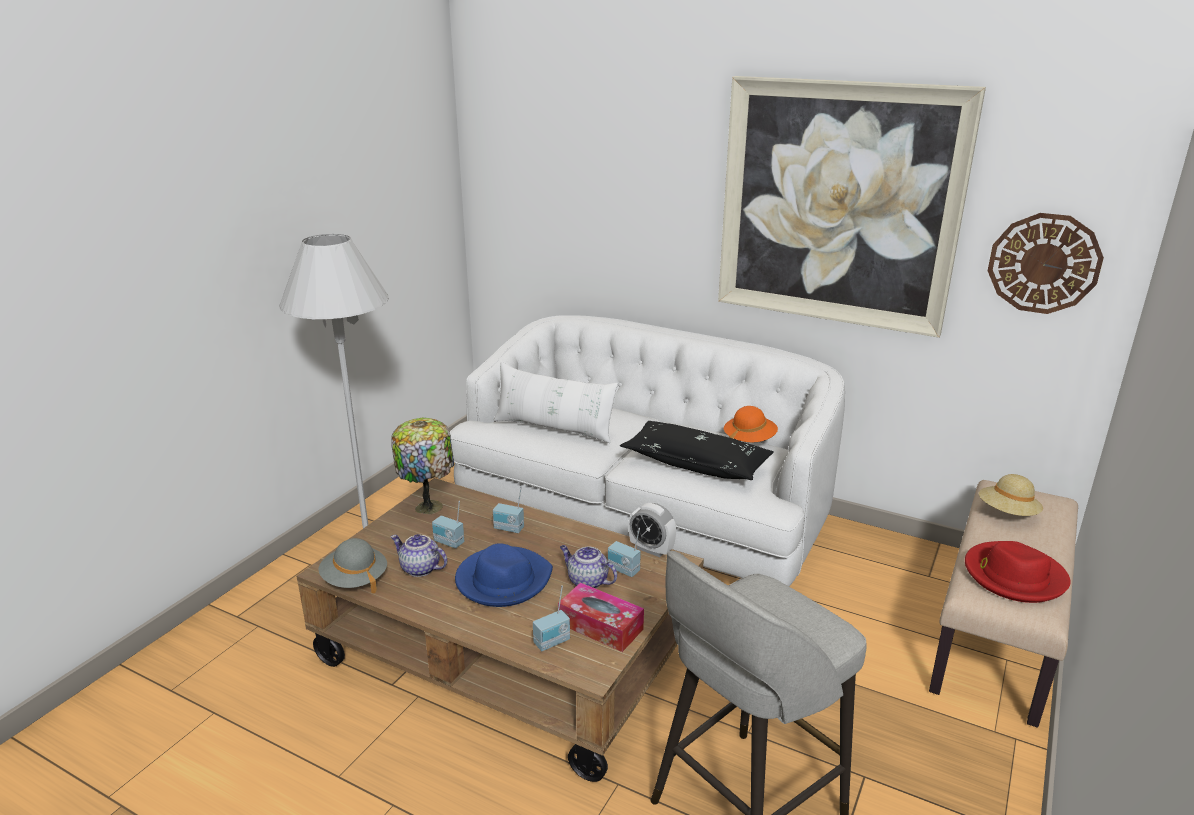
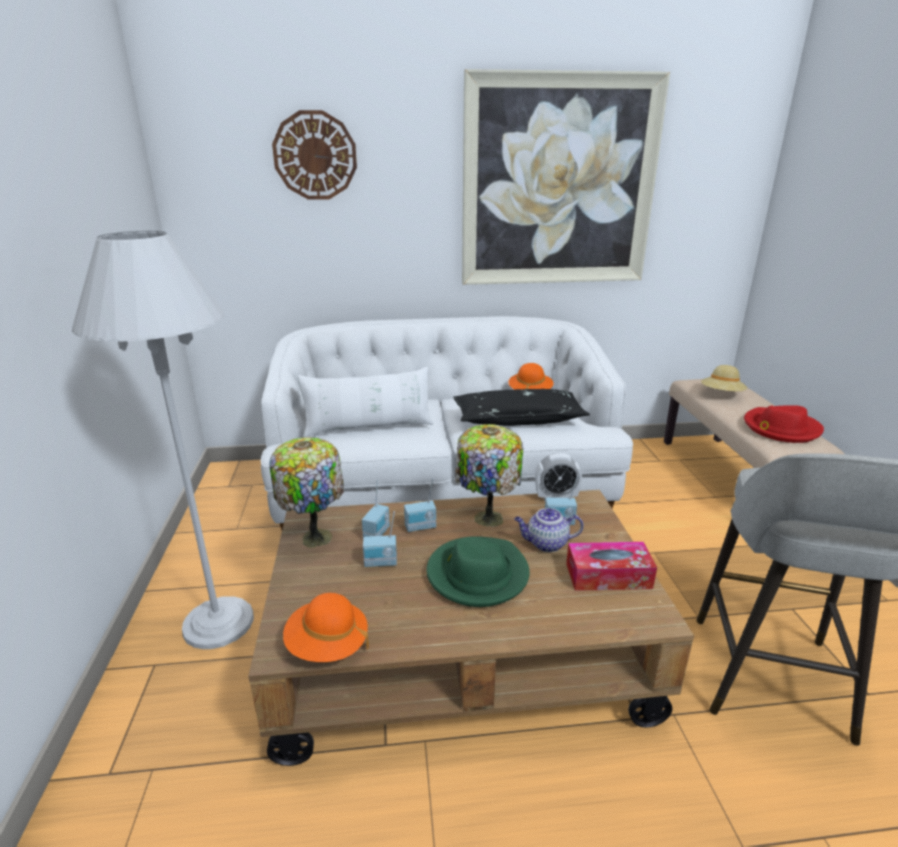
camera: 35 degrees left, 0 degrees up
(354, 579) = (327, 645): grey hat -> orange hat
(419, 569) = (384, 601): teapot -> none
(503, 580) = (477, 574): blue hat -> green hat
(552, 642) = (594, 609): radio -> radio (378, 533)
(566, 543) = (486, 519): none -> table lamp
(1043, 263) = (705, 210): wall clock -> wall clock (315, 156)

